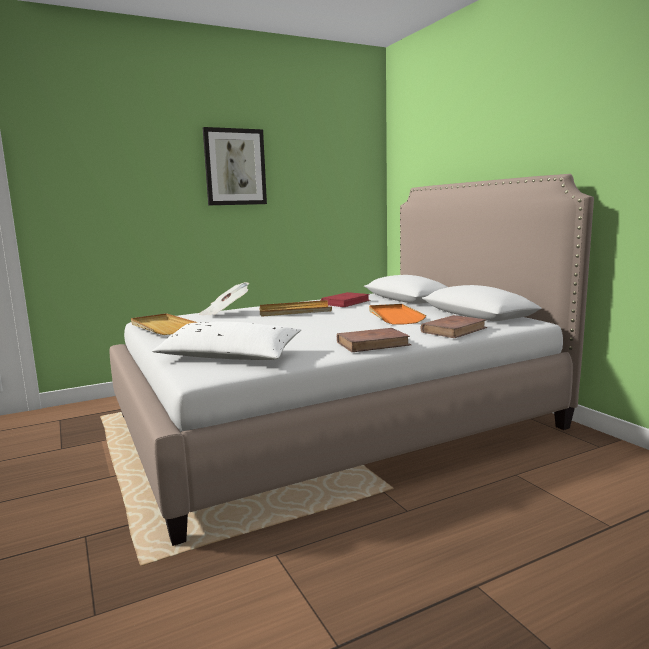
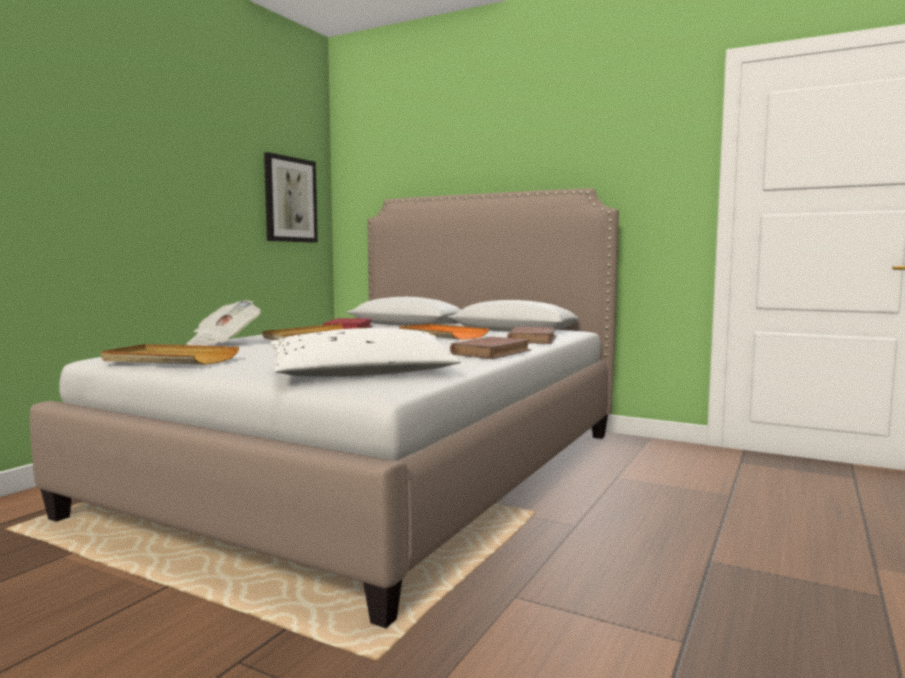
camera: 35 degrees left, 5 degrees down
(235, 167) = (171, 149): picture -> picture (290, 200)

